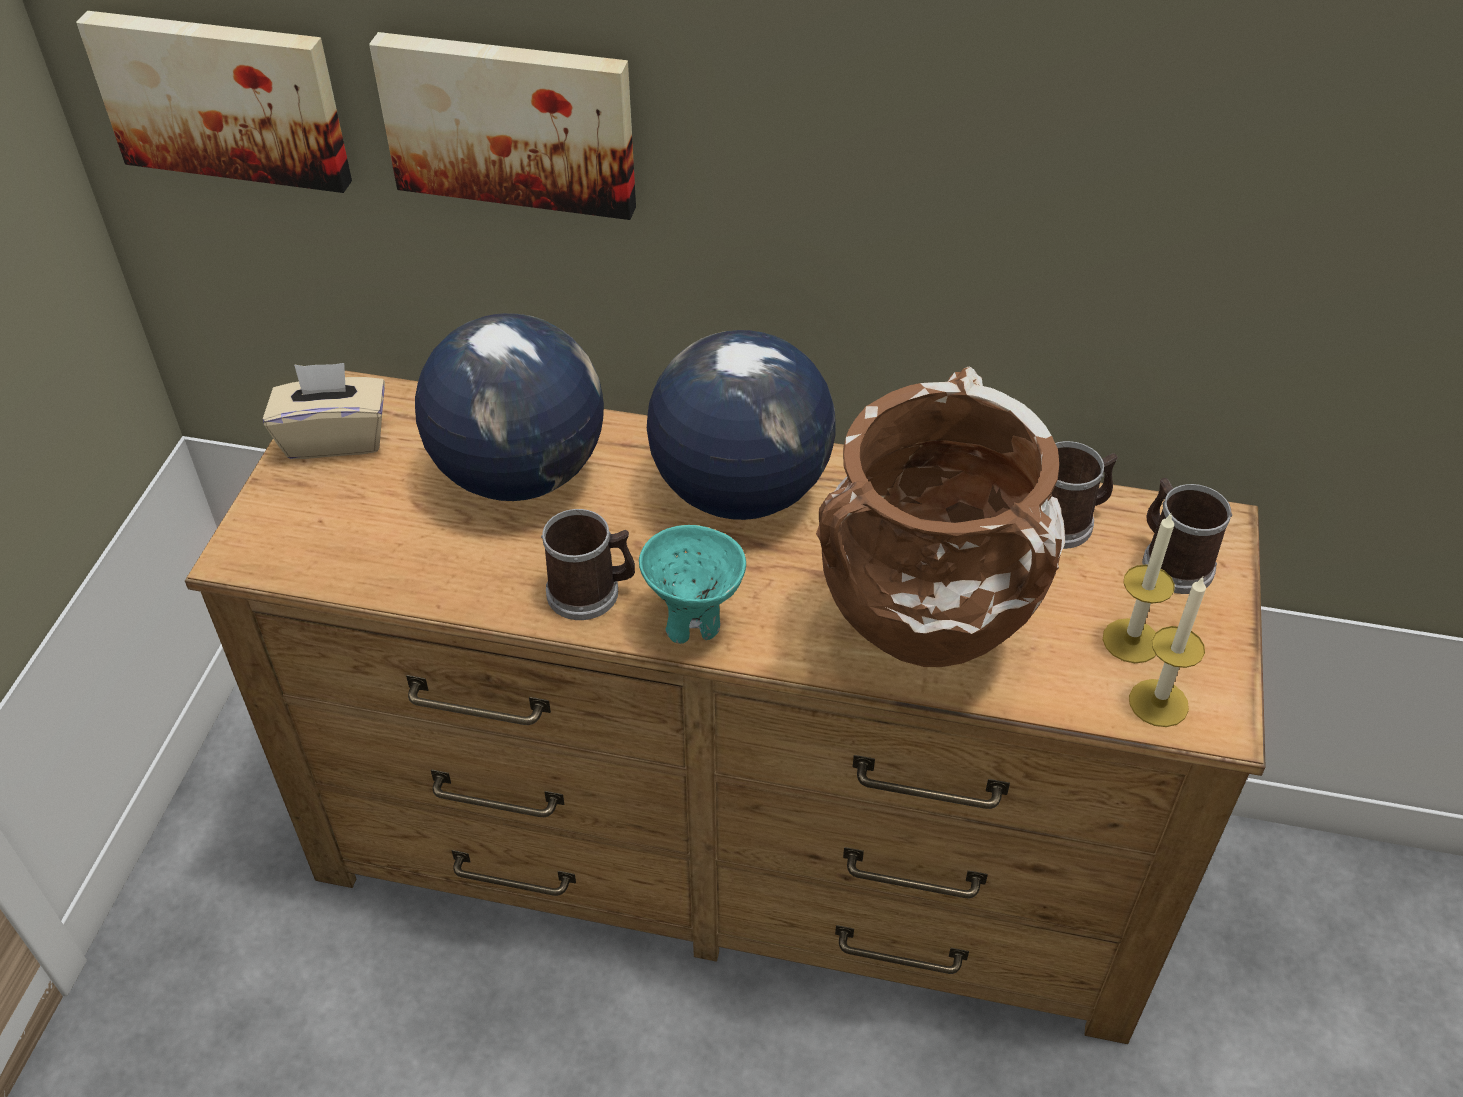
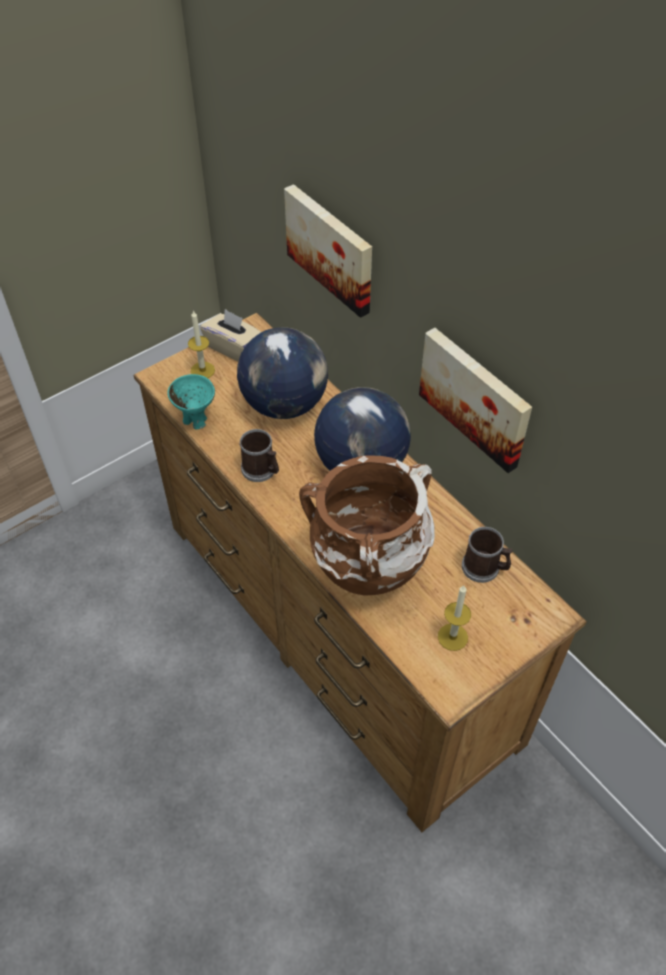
camera: 40 degrees right, 5 degrees up
(223, 97) = (244, 181): picture -> picture (476, 397)
(693, 626) = (284, 509): turquoise bowl -> turquoise bowl (195, 421)
(1158, 703) = (433, 670): candle -> candle (202, 370)
(1172, 561) = (512, 617): mug -> none

